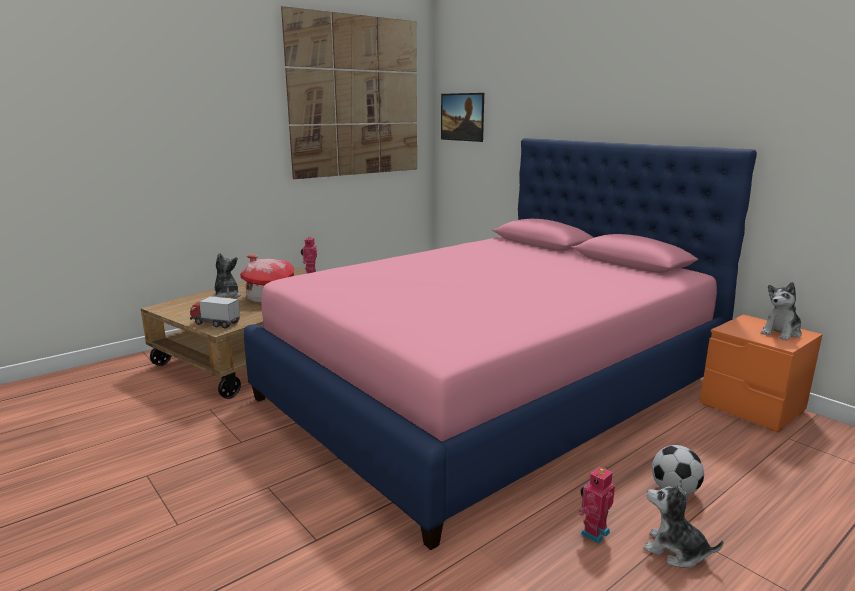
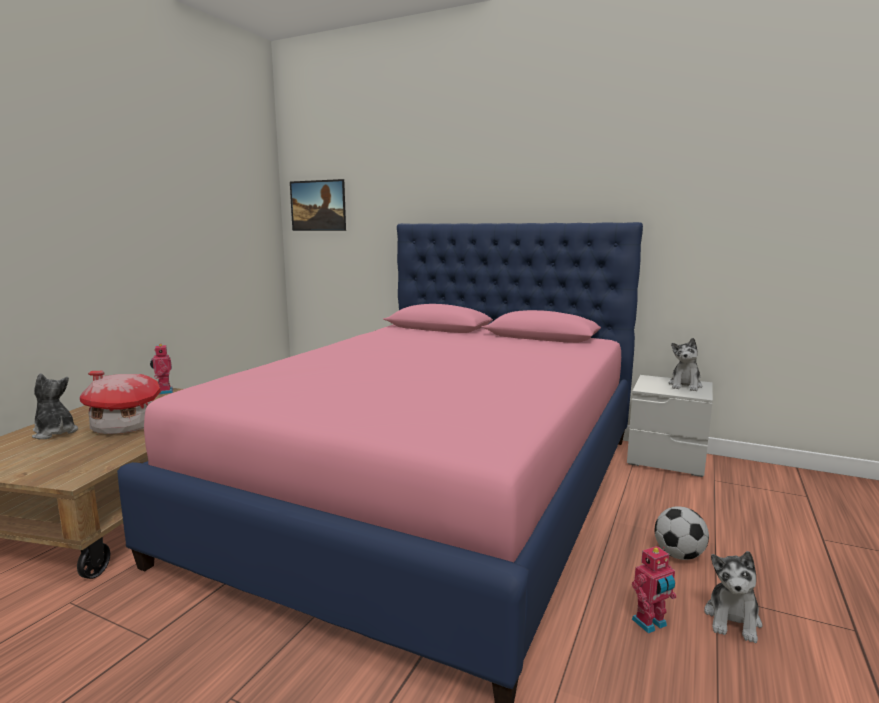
camera: 25 degrees left, 5 degrees down
(215, 323) = (60, 472): toy truck -> none
(355, 97) = (197, 178): picture -> none
(593, 532) = (650, 624): toy robot -> toy robot turned 135 degrees counterclockwise
(675, 551) = (733, 619): plush toy -> plush toy turned 75 degrees counterclockwise
(752, 407) = (666, 459): orange nightstand -> white nightstand

